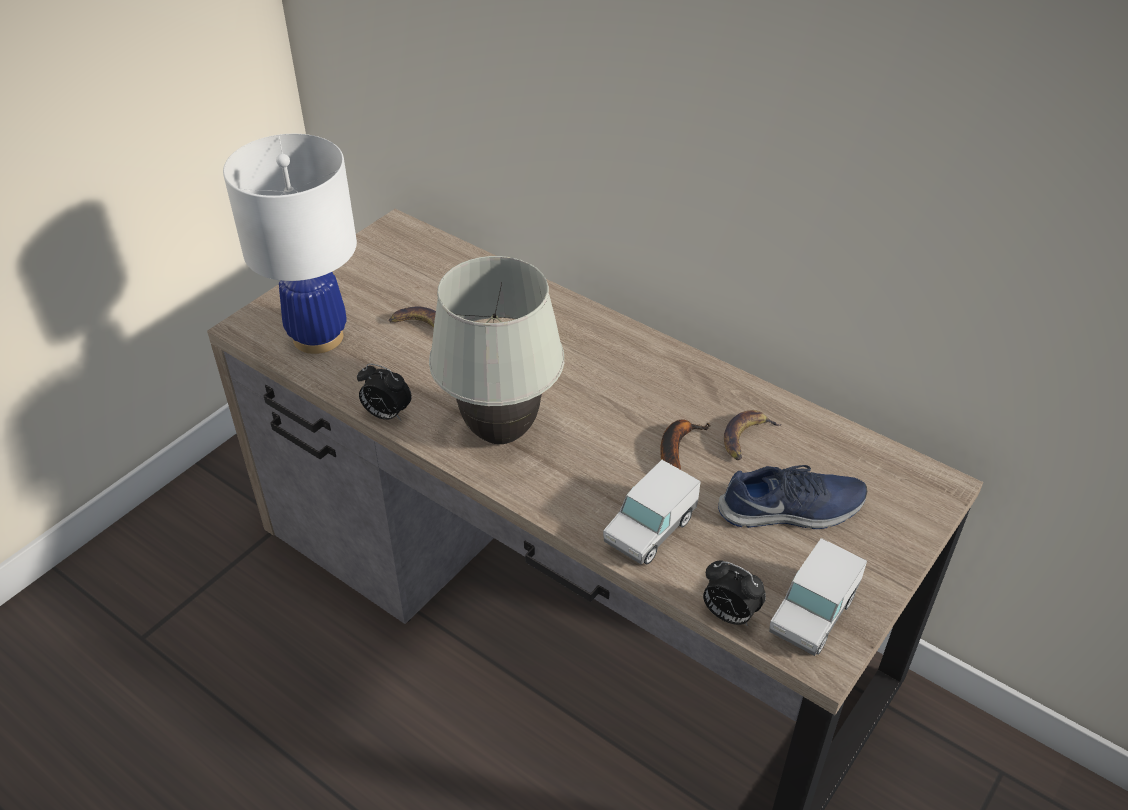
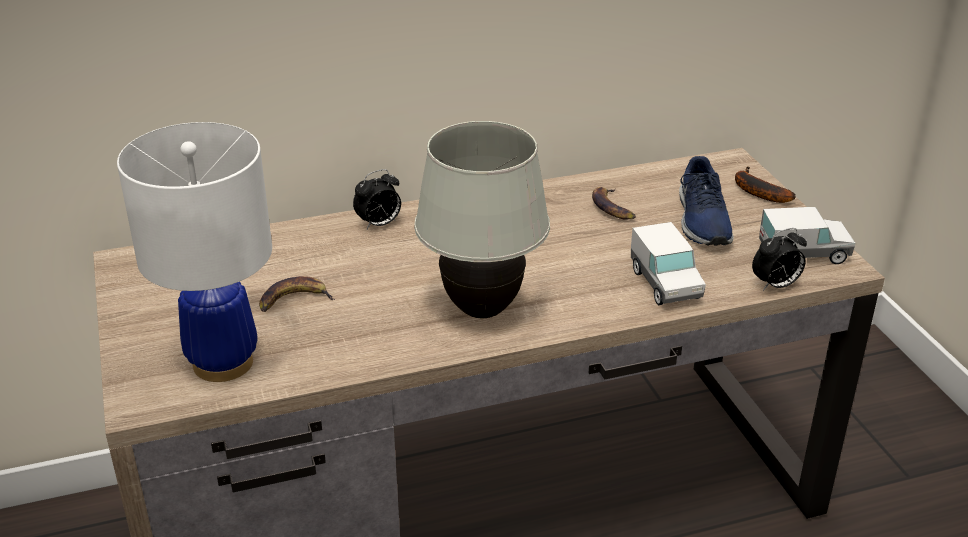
camera: 55 degrees left, 10 degrees down
(386, 414) = (386, 361): alarm clock -> alarm clock (379, 224)
(676, 449) = (592, 239): banana -> banana (756, 191)
(792, 510) = (701, 221): blue shoe -> blue shoe turned 150 degrees clockwise
(813, 615) = (803, 254): toy truck -> toy truck turned 75 degrees counterclockwise

